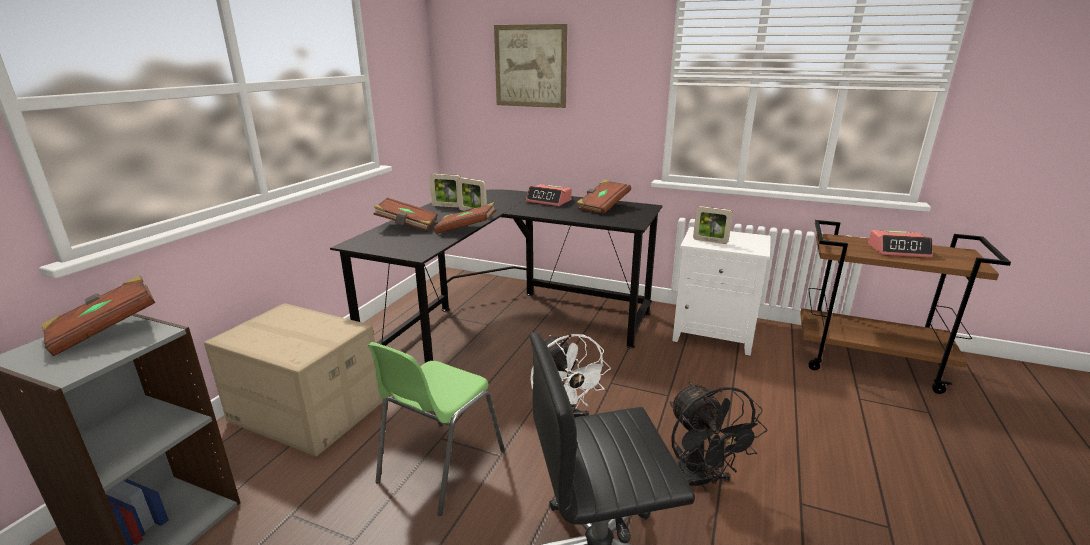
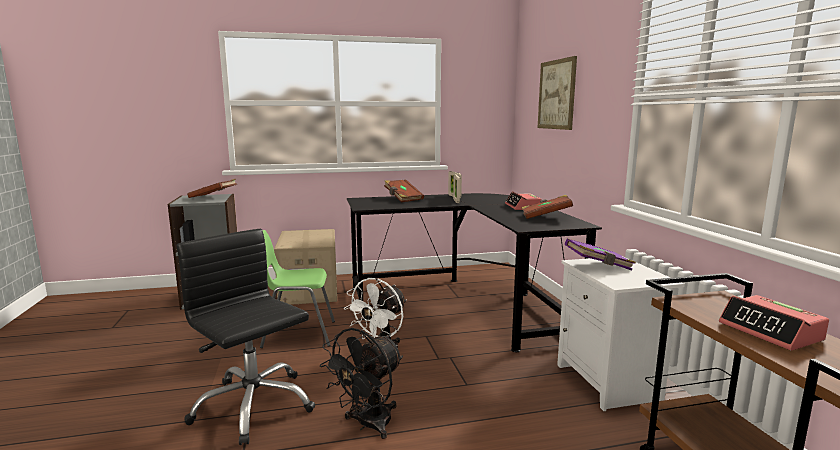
camera: 55 degrees right, 10 degrees down
(466, 230) = (419, 206): brown book -> none
(710, 241) = (598, 266): picture frame -> purple book

